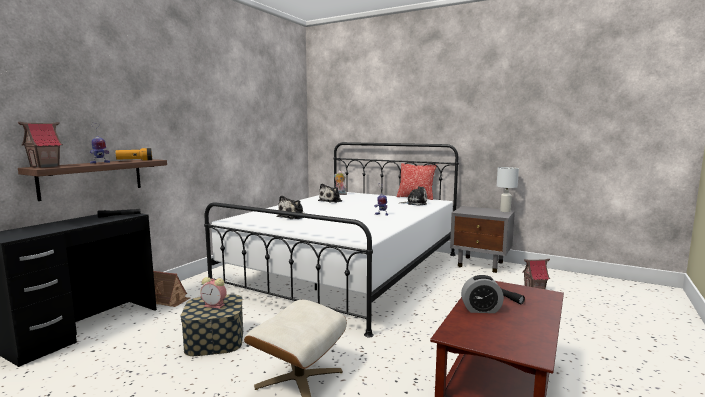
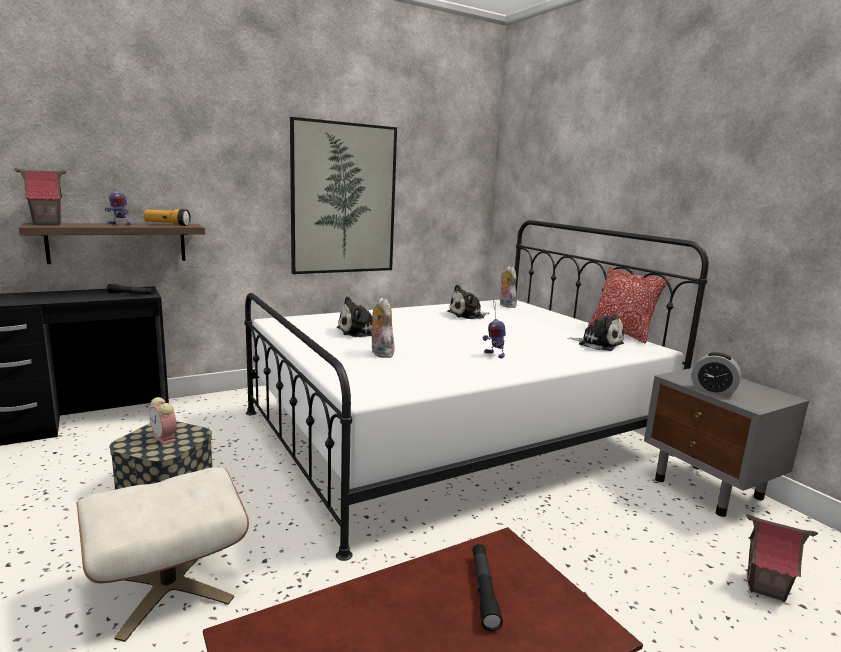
camera: 30 degrees right, 5 degrees up
(168, 300) = (196, 411): toy house -> none
(234, 136) = (344, 199): none -> picture
(327, 223) = (380, 353): none -> plush toy
(481, 310) = (390, 607): alarm clock -> alarm clock (713, 391)
(505, 211) = (781, 397): white table lamp -> none

